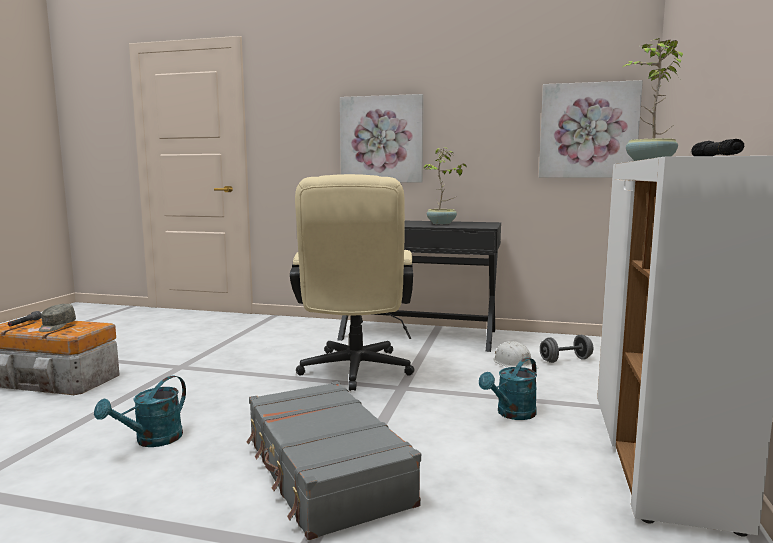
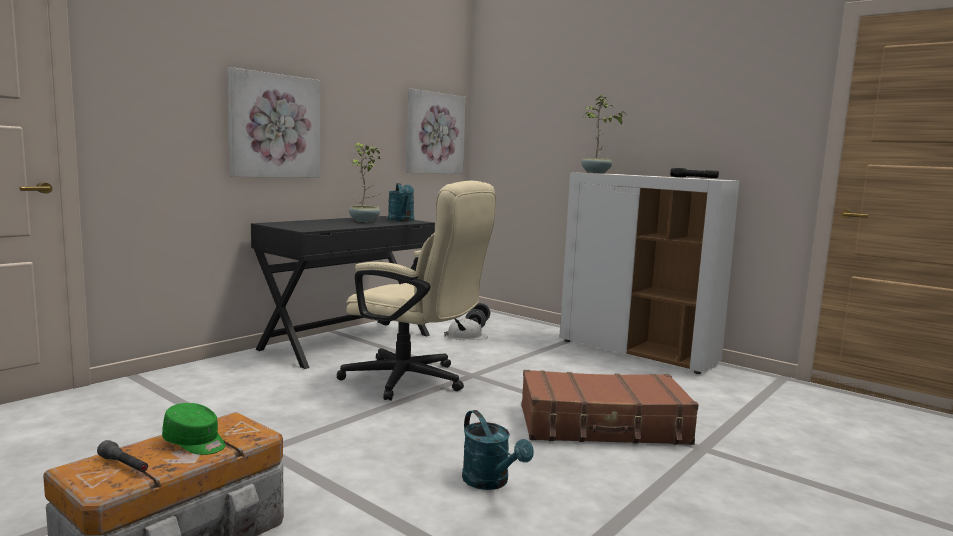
camera: 65 degrees left, 0 degrees up
(56, 326) = (195, 443): grey cap -> green cap
(324, 471) = (603, 426): grey suitcase -> brown suitcase
(512, 414) = (556, 361): turquoise watering can -> turquoise watering can (402, 220)

